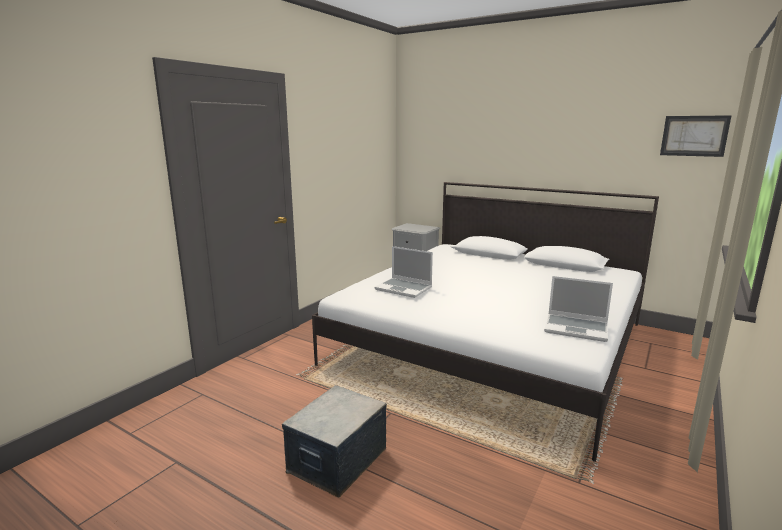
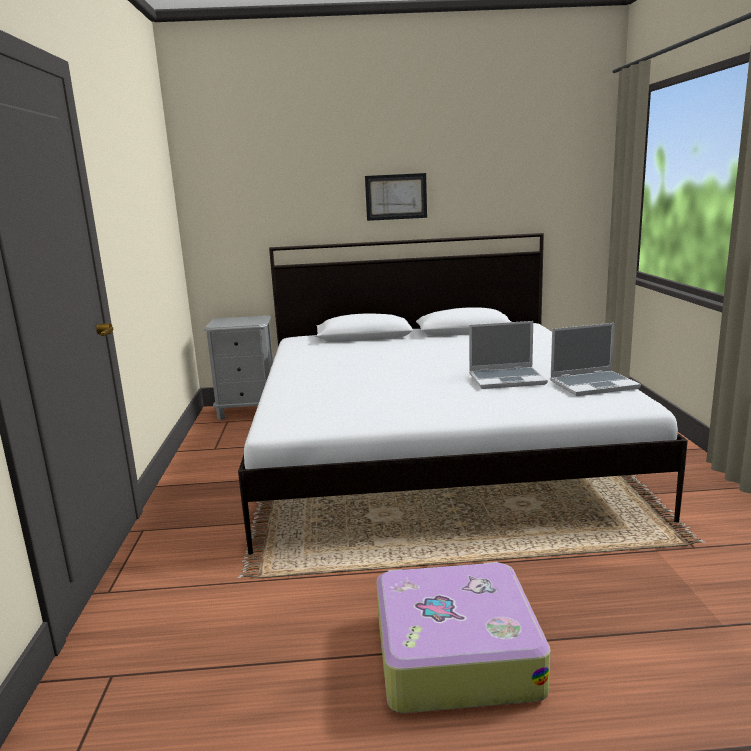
camera: 35 degrees left, 0 degrees up
(337, 460) = (454, 653): storage box -> suitcase
(404, 288) = (348, 395): laptop -> laptop (507, 379)
(694, 136) = (568, 161): picture -> picture (396, 197)

